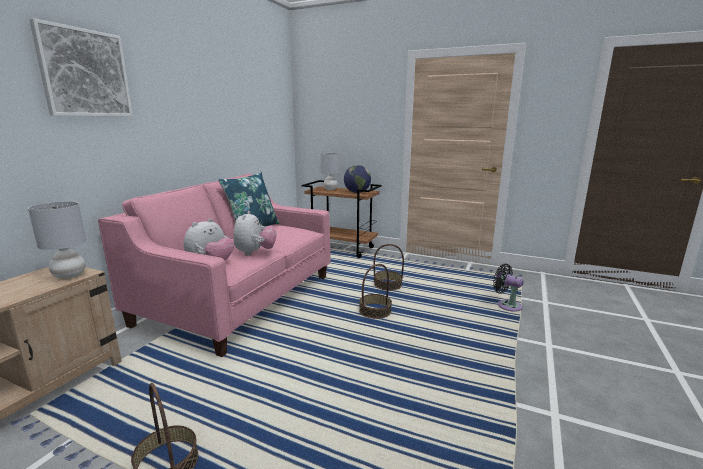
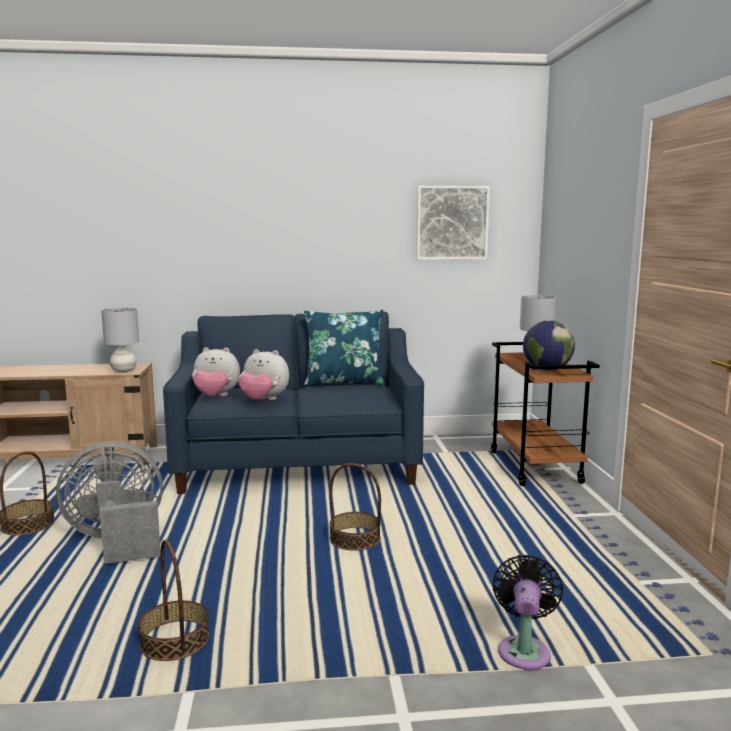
camera: 60 degrees right, 5 degrees down
(85, 73) = (199, 198): picture -> picture (452, 223)
(240, 299) = (298, 463): pink sofa -> blue sofa
(255, 253) = (263, 400): plush toy -> plush toy turned 45 degrees clockwise
(280, 403) = (117, 541): none -> grey fan
(388, 285) = (453, 528): basket -> basket (175, 640)

